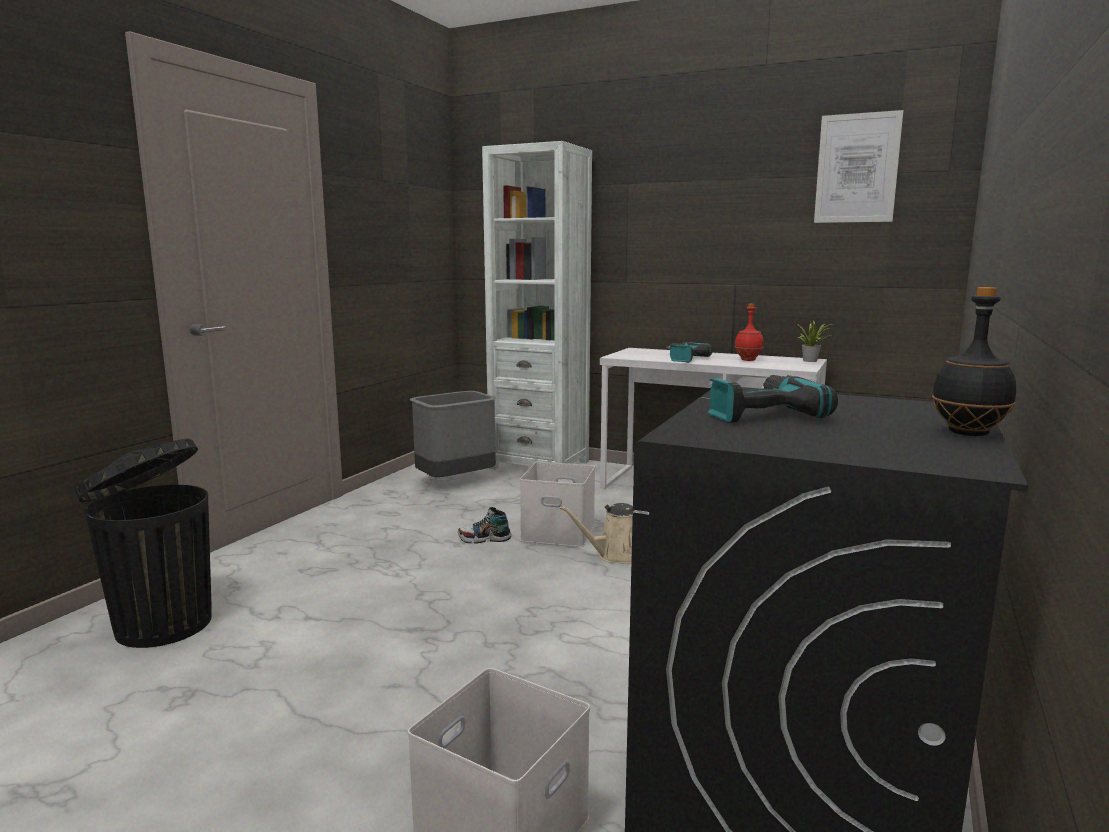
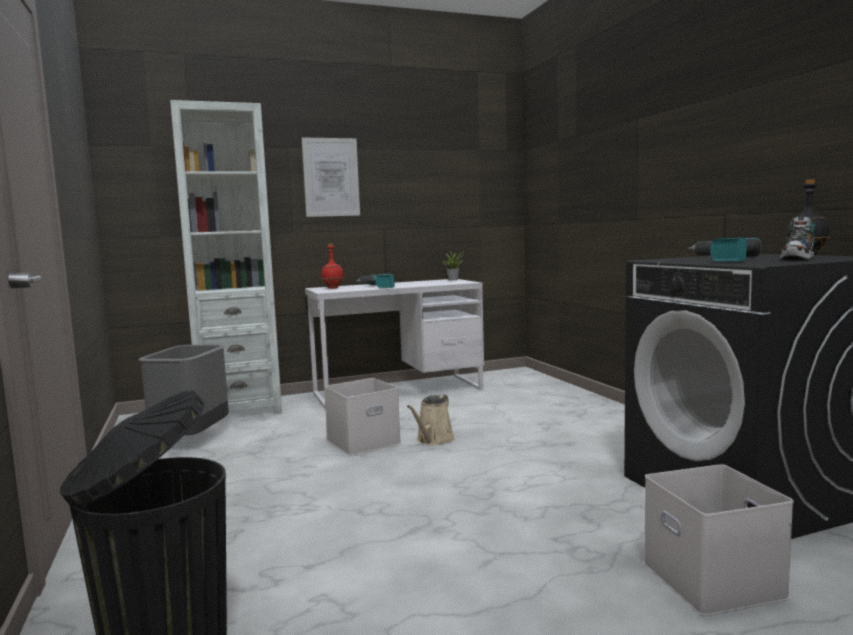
camera: 45 degrees left, 5 degrees down
(484, 539) = (320, 464): shoe -> shoe (798, 259)
(747, 360) = (419, 283): red bottle -> red bottle (332, 288)
(857, 168) = (457, 145): picture -> picture (331, 177)

